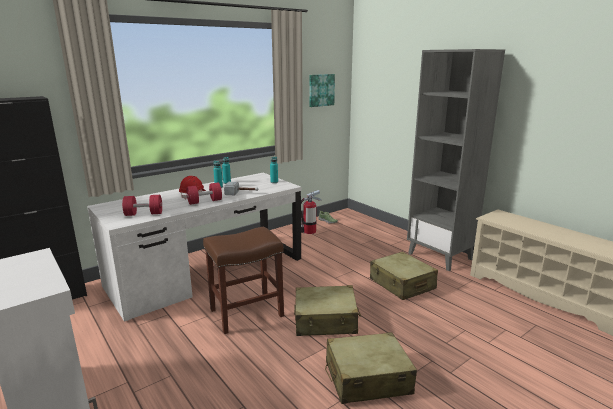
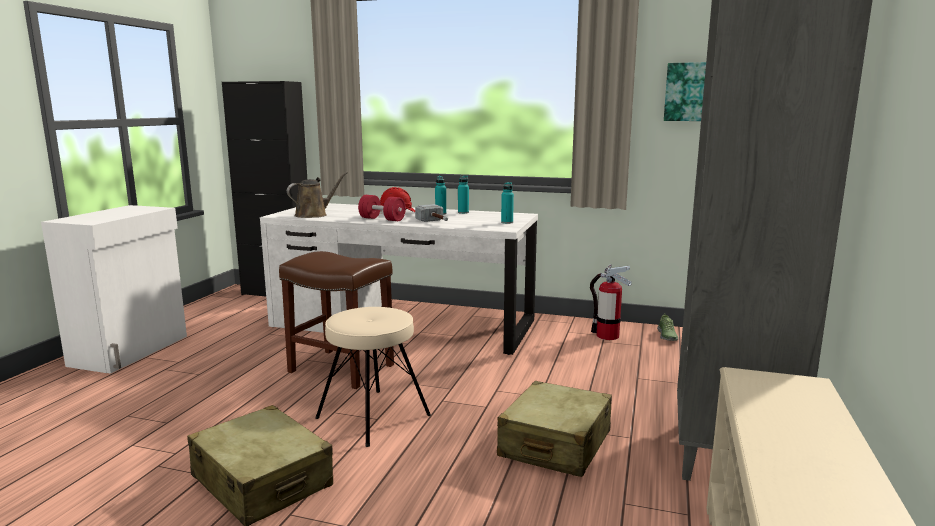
camera: 55 degrees right, 5 degrees down
(144, 214) = (314, 215): red dumbbell -> brown watering can
(326, 320) = (374, 416): beige suitcase -> beige stool

